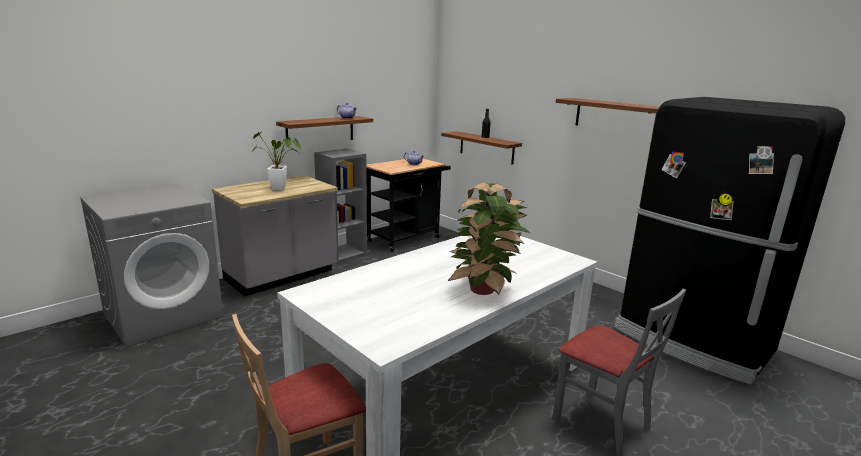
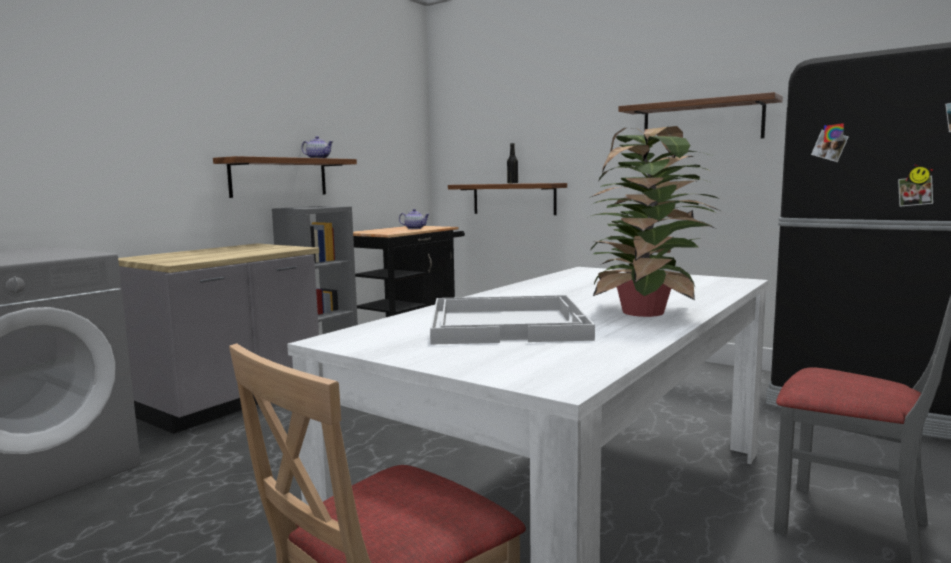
camera: 10 degrees left, 10 degrees down
(282, 189) = (230, 252): potted plant -> none
(398, 290) = (508, 323): none -> white tray

